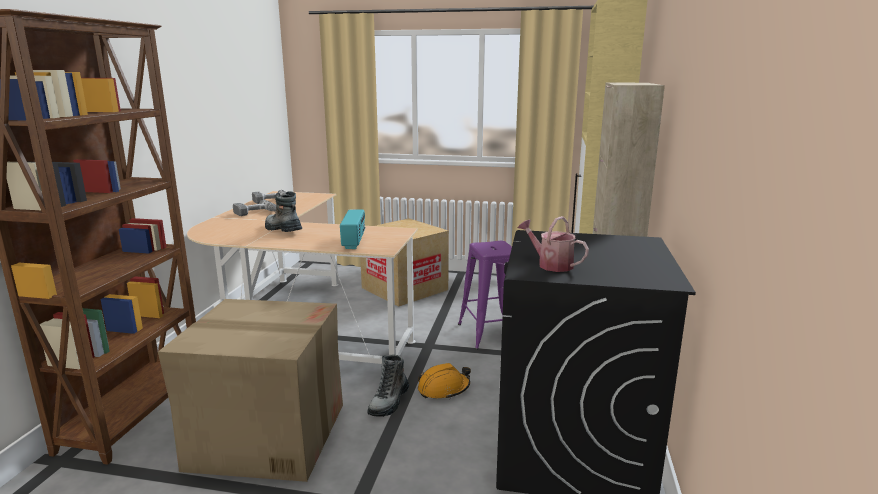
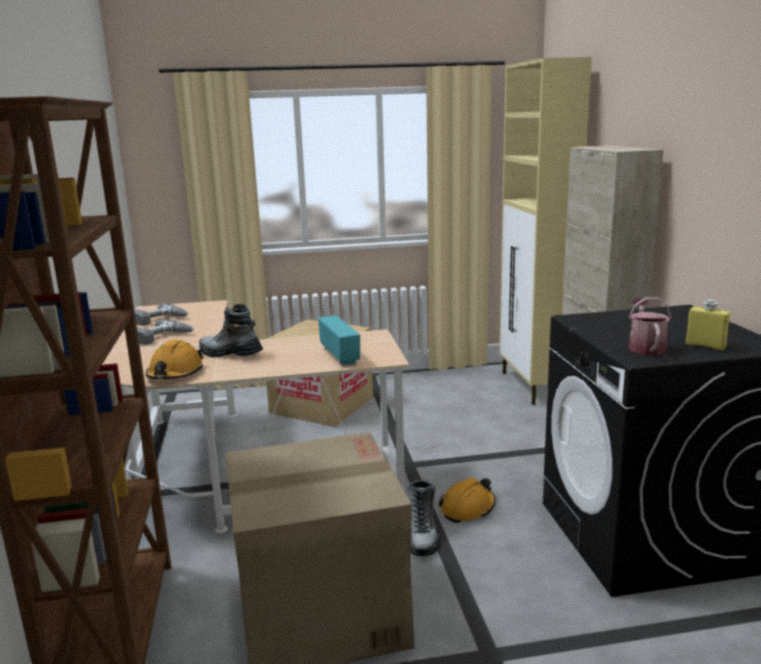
camera: 20 degrees left, 0 degrees up
(230, 237) = (175, 373): none -> orange hard hat
(491, 333) = (462, 437): purple stool -> none
(551, 264) = (645, 347): watering can -> watering can turned 75 degrees clockwise
(608, 272) = (705, 346): none -> yellow bottle

